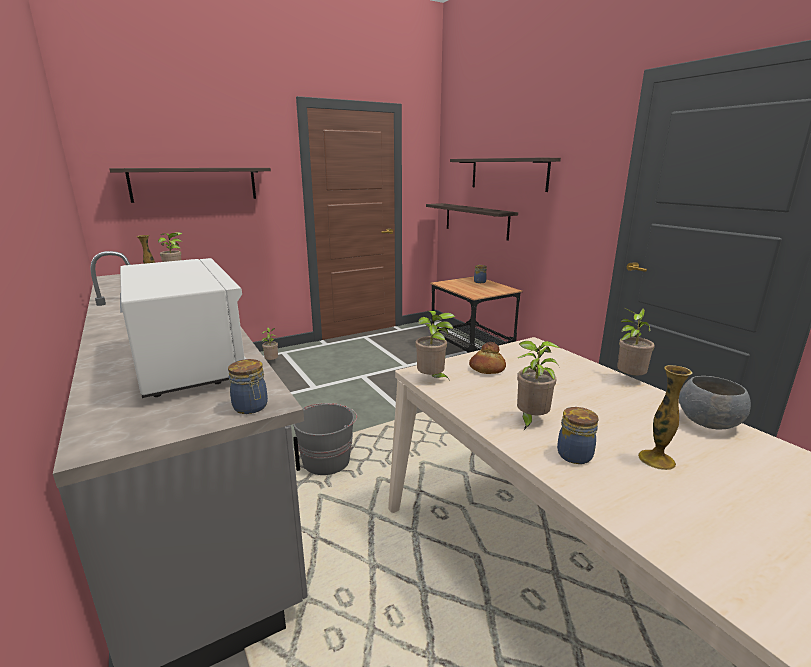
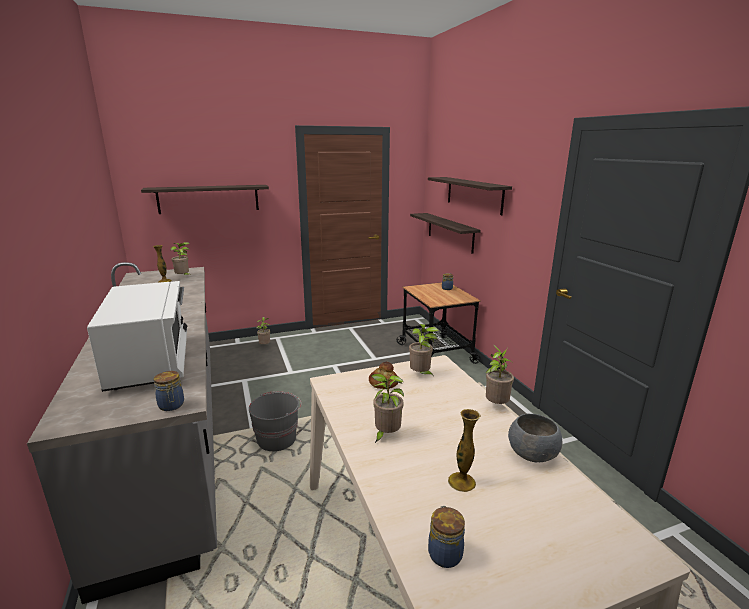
camera: 10 degrees right, 0 degrees up
(432, 380) = (333, 390): potted plant -> potted plant (421, 375)
(573, 454) = (399, 469): jar -> jar (444, 553)

